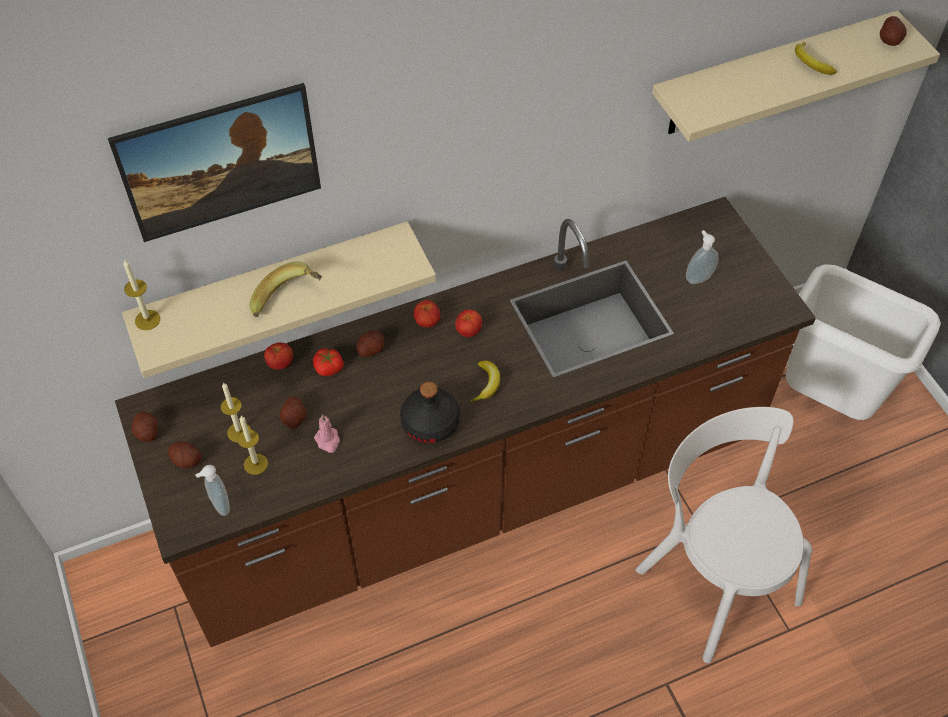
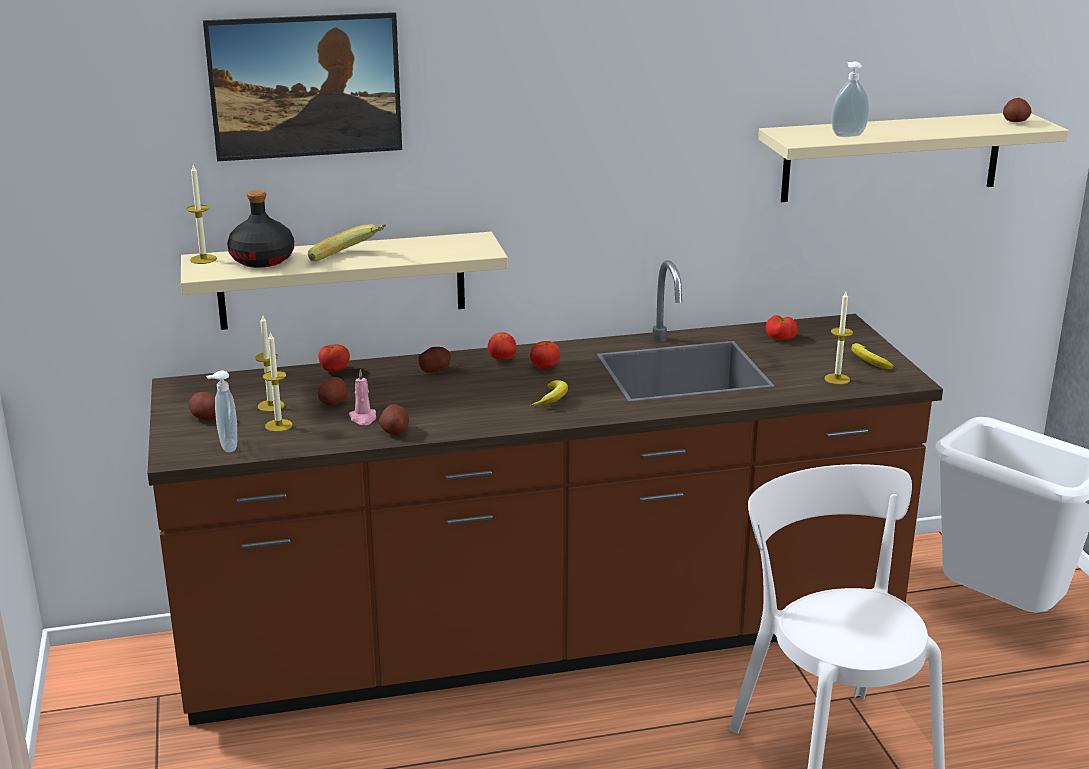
camera: 10 degrees right, 30 degrees down
(147, 432) = (174, 398): potato -> potato (394, 431)
(329, 368) = (385, 377): tomato -> tomato (780, 338)
(430, 422) = (480, 416): black bottle -> black bottle (263, 260)
(698, 277) = (811, 356): soap dispenser -> soap dispenser (847, 134)
(725, 314) = (837, 379): none -> candle
(811, 63) = (927, 127): banana -> banana (868, 361)

